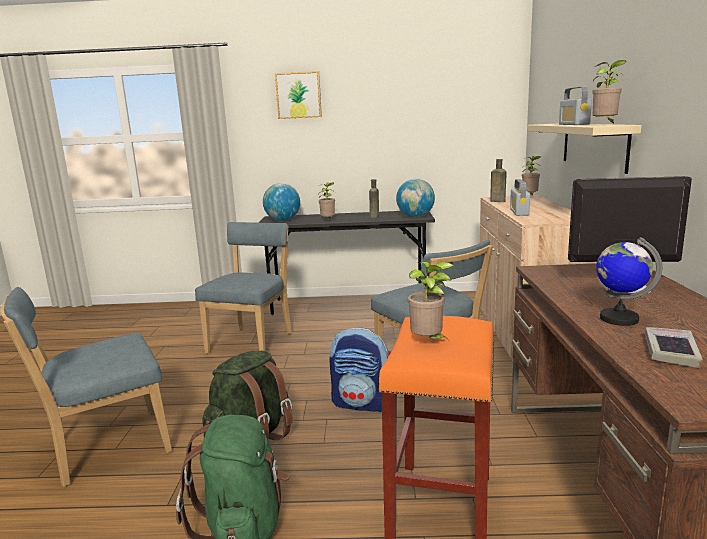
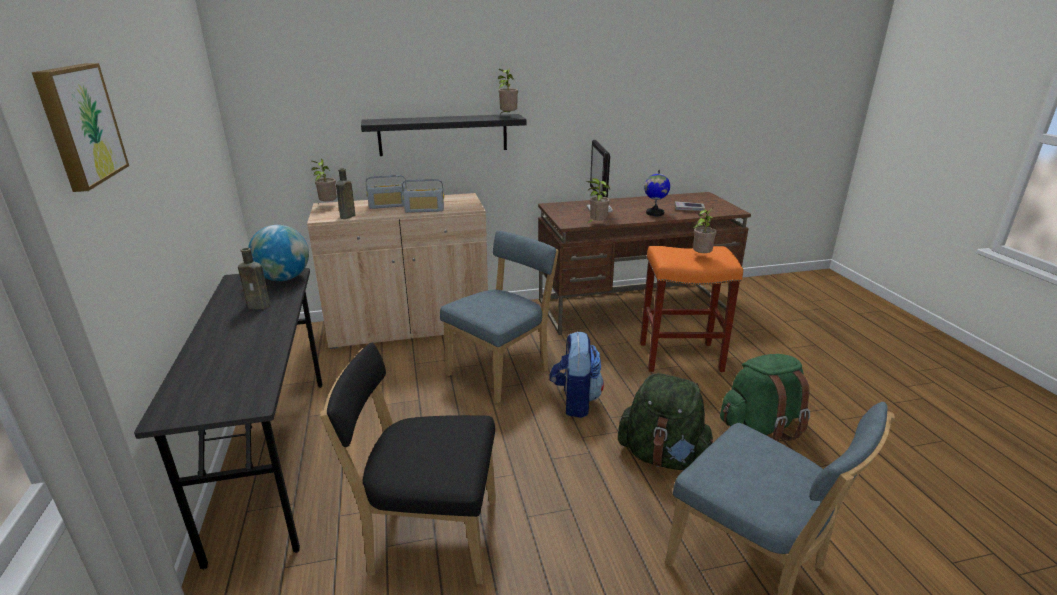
camera: 105 degrees left, 10 degrees up
(253, 341) = (428, 536): blue chair -> black chair
(282, 220) = (222, 391): globe -> none
(328, 220) = (266, 340): potted plant -> potted plant (597, 224)
(573, 124) = (449, 119): radio -> radio (388, 206)
(593, 145) = (443, 134): beige shelf -> black shelf

